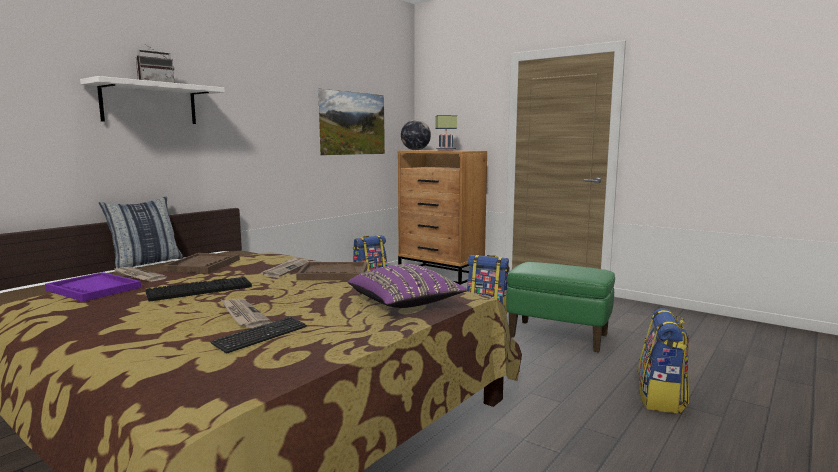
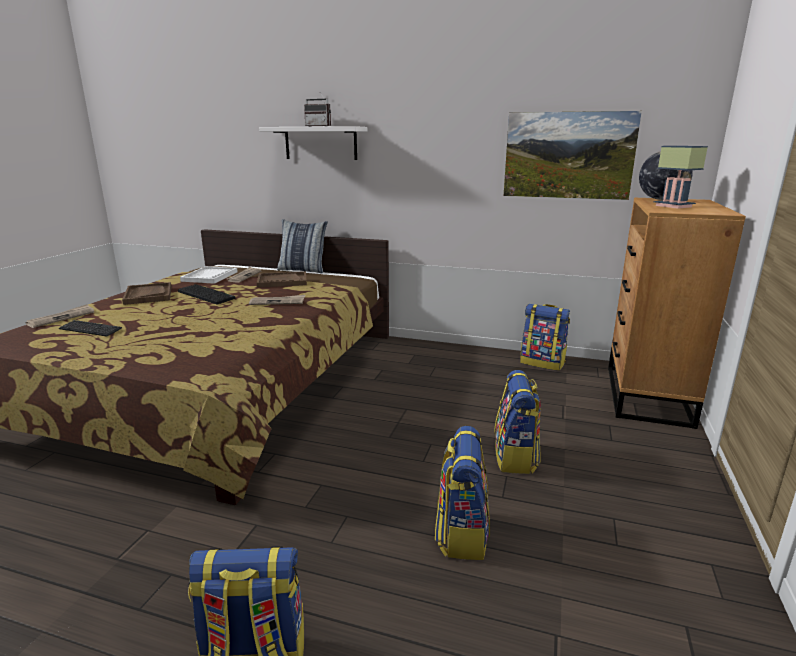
camera: 70 degrees right, 10 degrees up
(94, 289) = (210, 276): purple tray -> white tray
(243, 315) = (140, 317): newspaper -> newspaper (61, 318)
(333, 273) = (267, 317): brown tray -> brown tray (148, 295)
(405, 304) = (165, 356): purple pillow -> none
(557, 336) = (461, 533): green ottoman -> backpack

